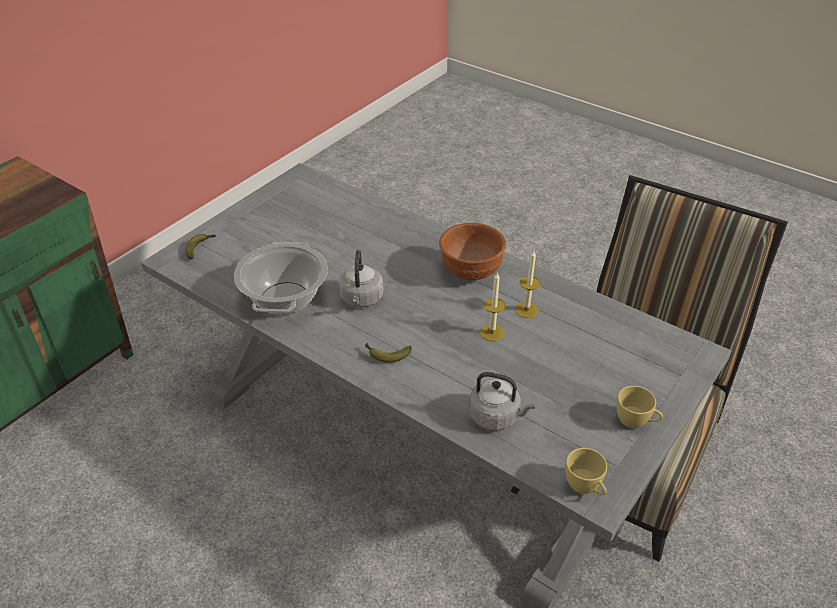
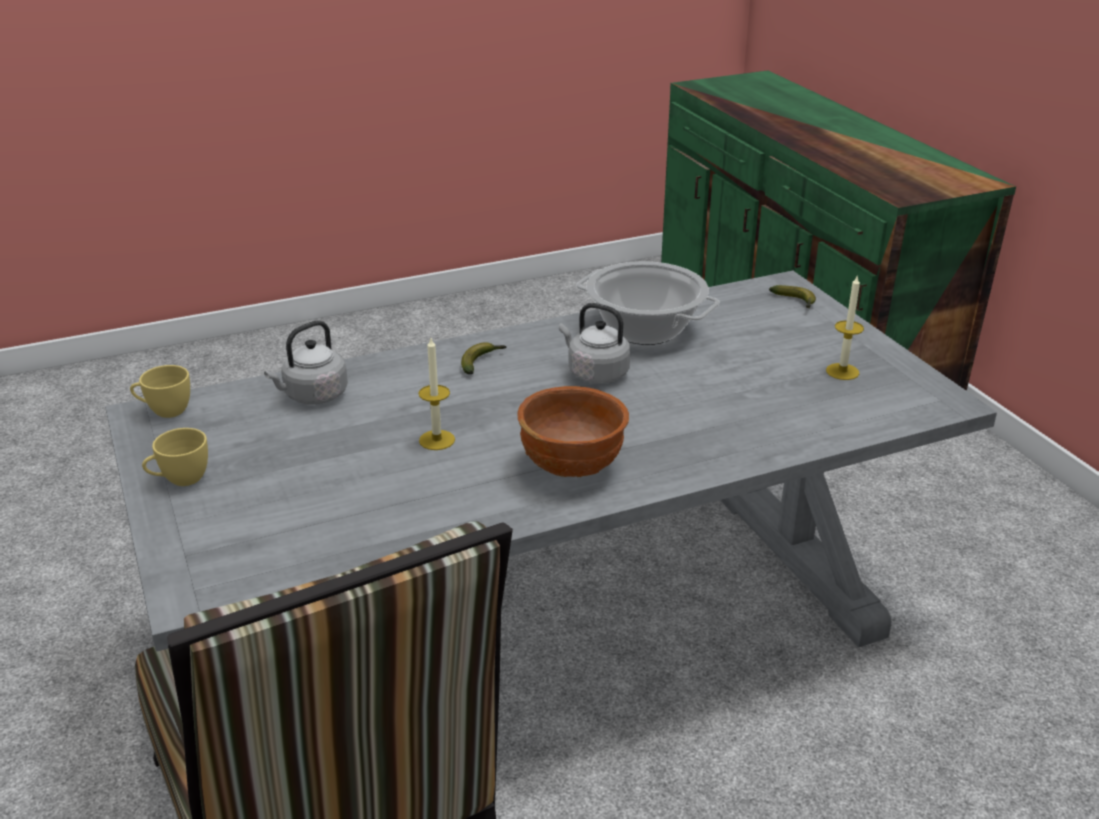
camera: 120 degrees right, 10 degrees down
(526, 310) = (447, 482): candle -> candle (842, 371)

